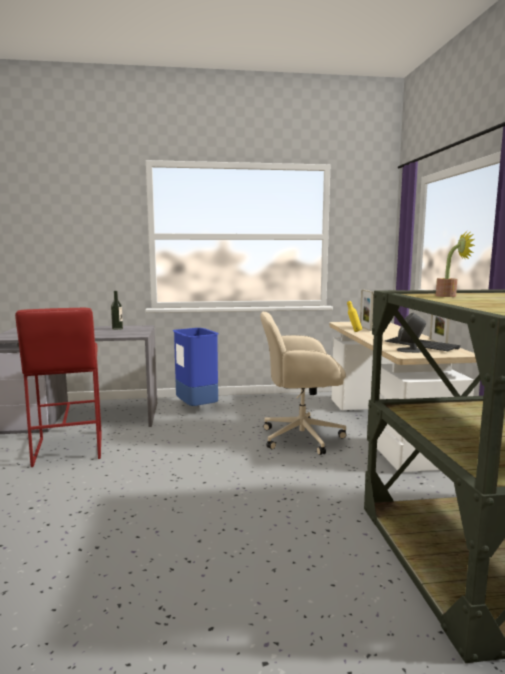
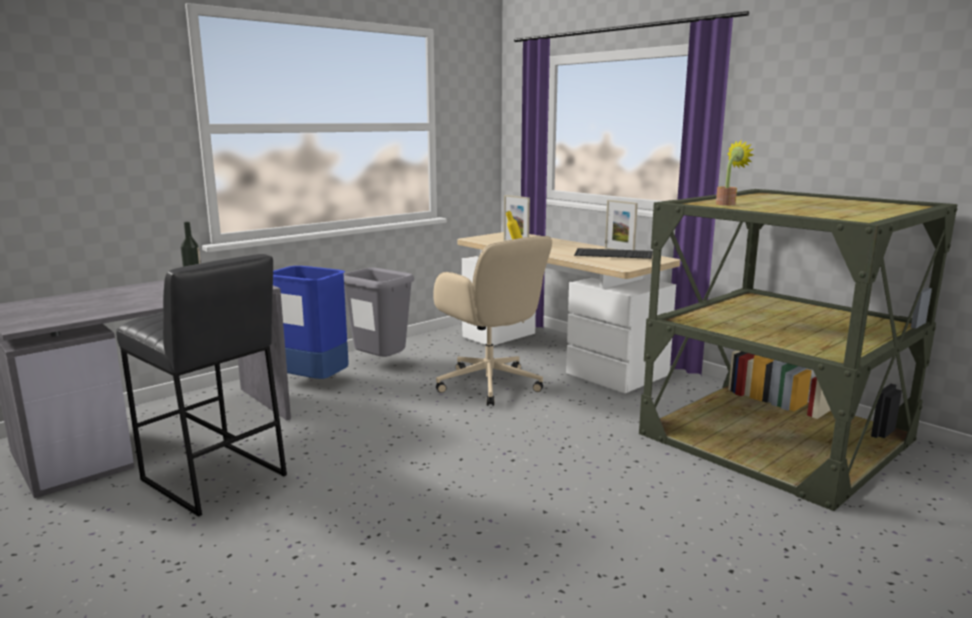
camera: 35 degrees left, 5 degrees up
(68, 449) = (215, 478): red stool -> grey stool
(250, 406) = (380, 365): none -> grey trash can
(300, 437) = (489, 385): beige office chair -> beige office chair turned 90 degrees counterclockwise
(410, 350) = (617, 262): grey speaker -> none

